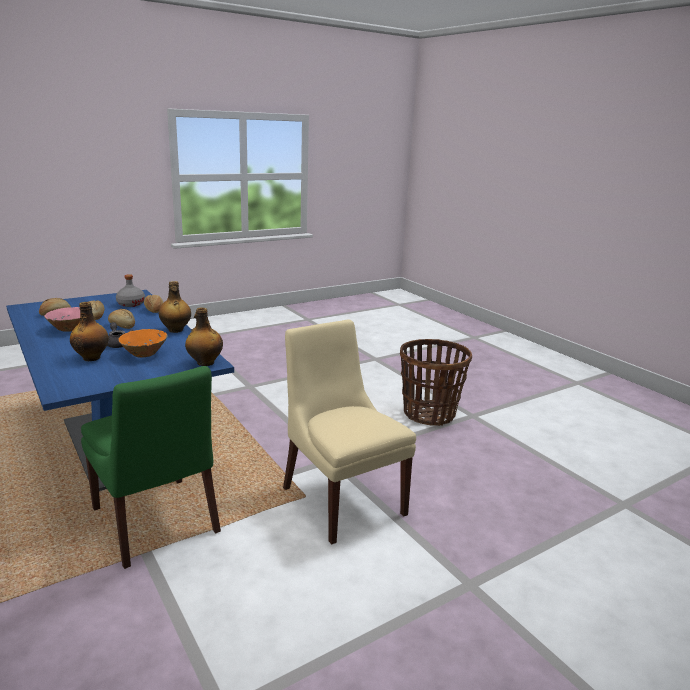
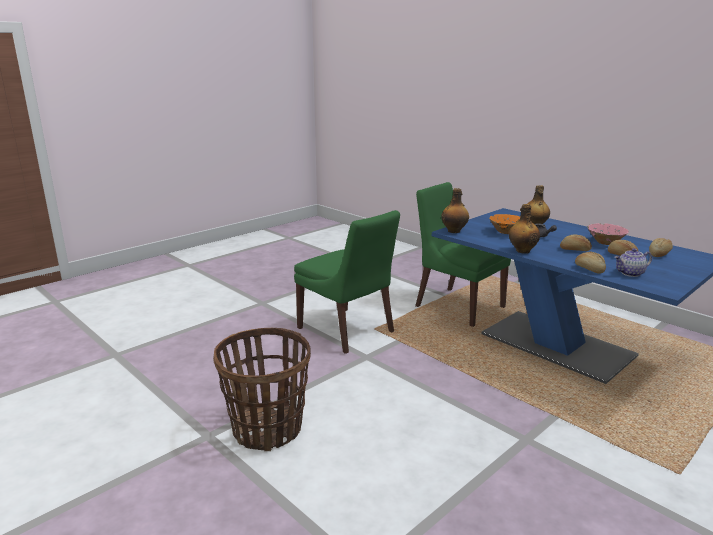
camera: 170 degrees right, 0 degrees up
(131, 304) = (630, 273): grey bottle -> teapot
(341, 498) = (347, 331): beige chair -> green chair

